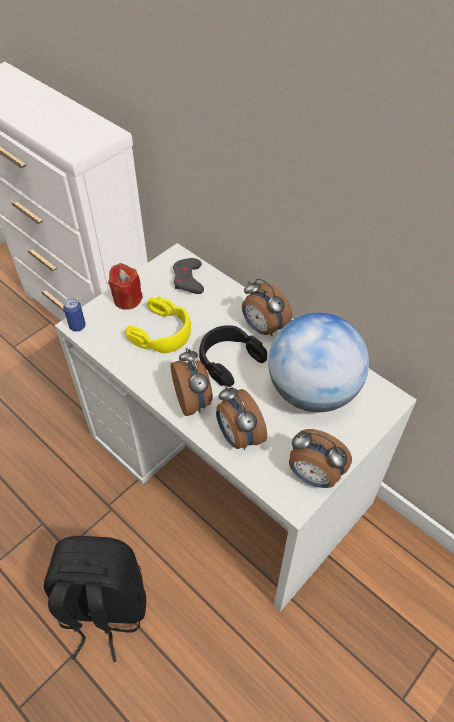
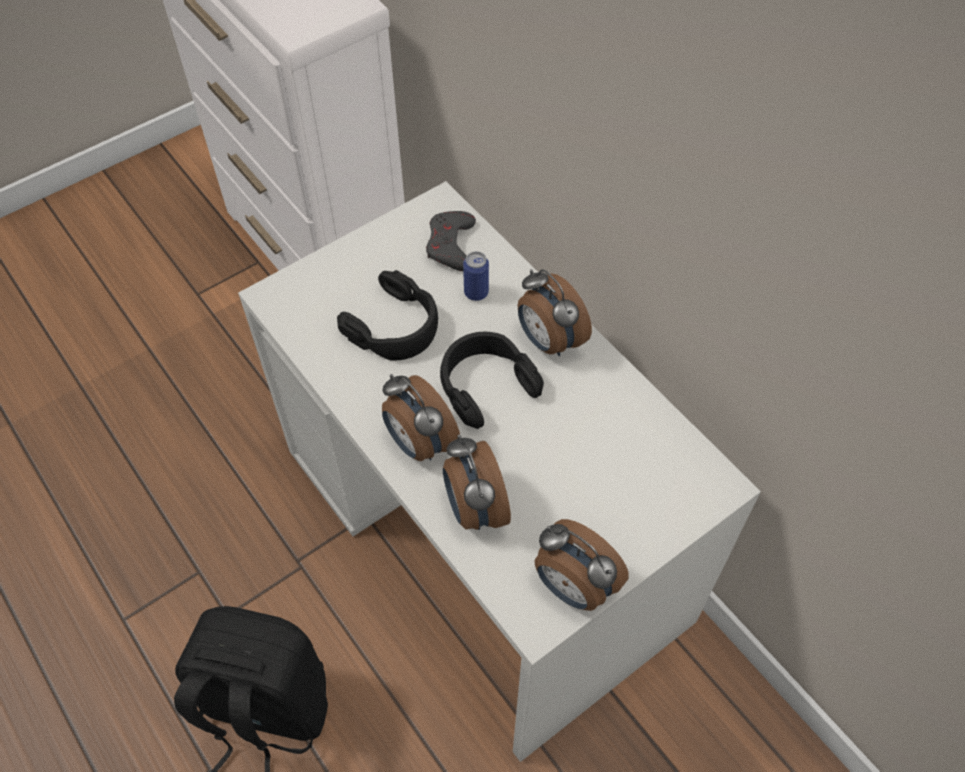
camera: 10 degrees right, 5 degrees up
(77, 326) = (271, 299): can -> can (476, 292)
(127, 299) = (352, 265): red candle -> none
(162, 332) = (394, 326): yellow headphones -> black headphones
(193, 401) = (419, 443): alarm clock -> alarm clock turned 150 degrees clockwise
(312, 391) = (601, 454): globe -> none

